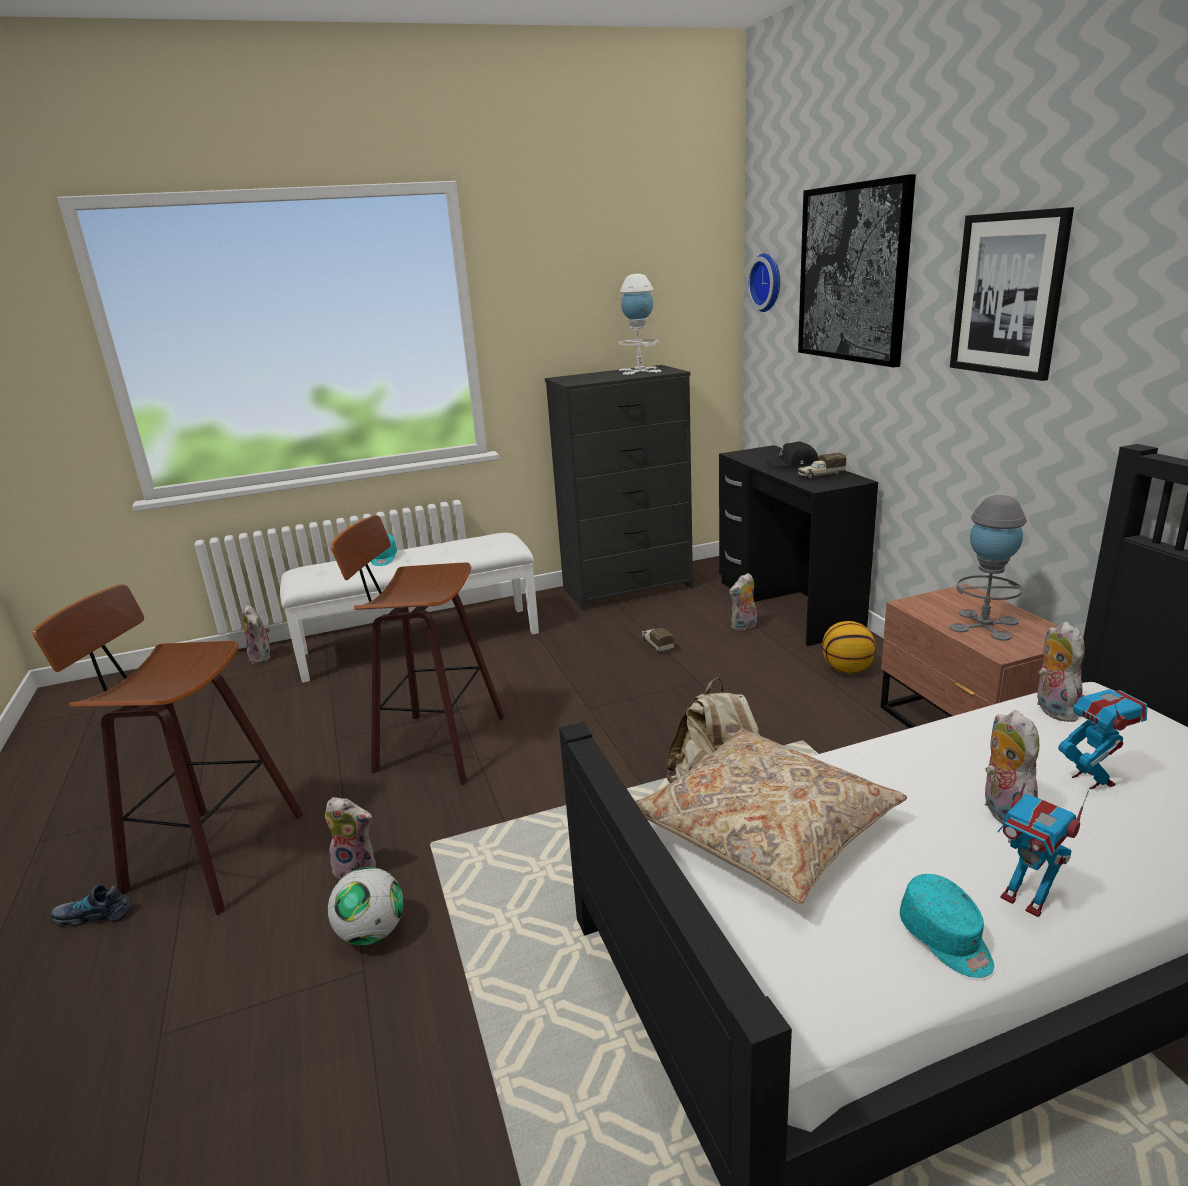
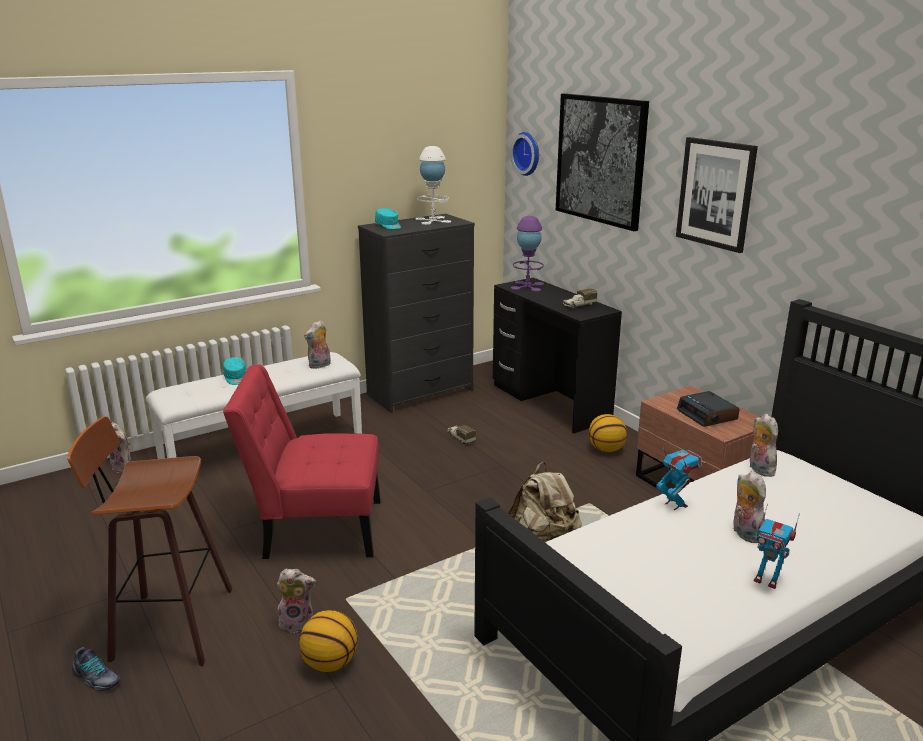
camera: 15 degrees left, 0 degrees up
(94, 915) = (96, 679): shoe -> shoe turned 135 degrees counterclockwise
(372, 933) = (330, 663): football -> basketball
(435, 745) = (315, 528): stool -> red chair
(744, 627) = (522, 421): plush toy -> plush toy (320, 365)
(761, 454) = (527, 286): none -> purple table lamp
(765, 828) = (610, 556): beige pillow -> none
(793, 464) = (555, 295): black cap -> none
(946, 939) = (730, 606): turquoise cap -> turquoise cap (388, 226)
(983, 625) = (707, 415): grey table lamp -> alarm clock
(1092, 779) = (789, 510): toy robot -> toy robot (675, 504)

